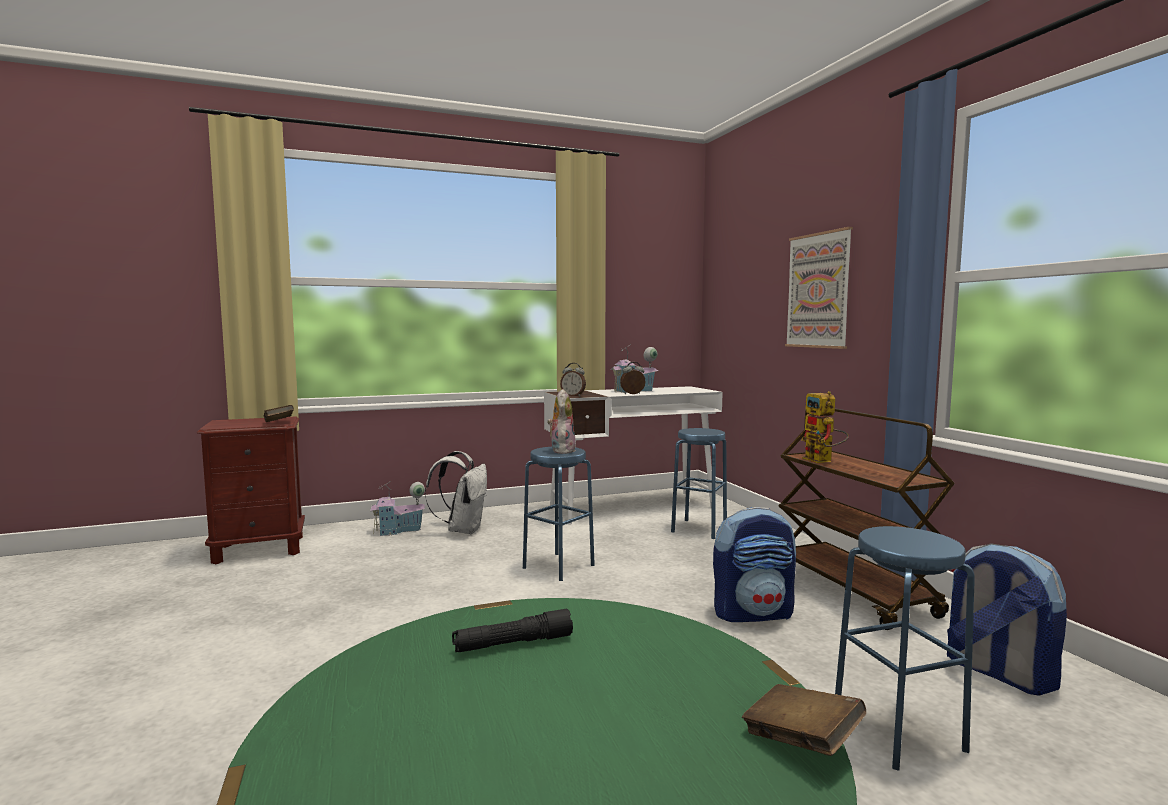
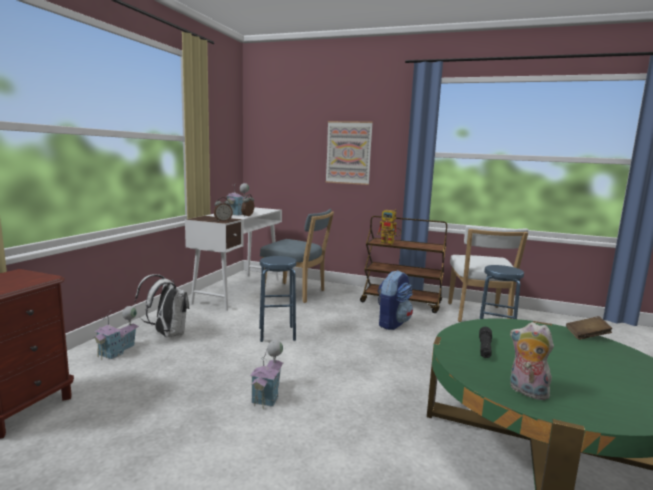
camera: 50 degrees left, 5 degrees up
(279, 423) = (42, 277): brown book -> none
(400, 621) = (268, 395): none -> toy house
(561, 450) = (279, 259): plush toy -> plush toy (526, 391)
(699, 529) = (296, 293): blue stool -> blue chair
(997, 672) = (478, 315): backpack -> white chair

